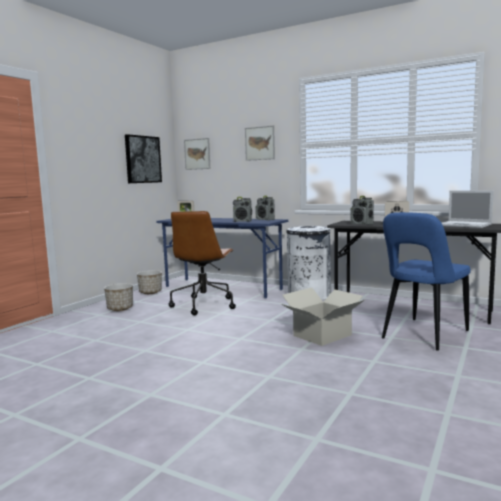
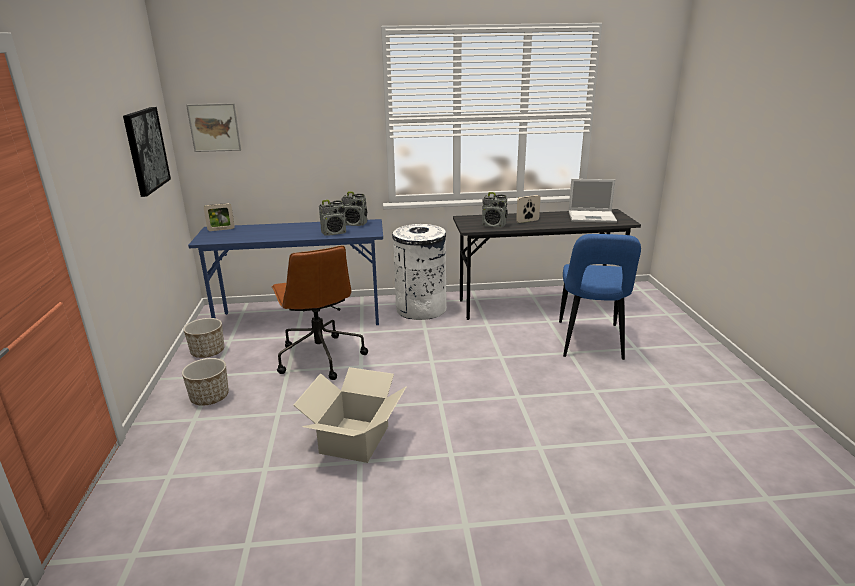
camera: 35 degrees left, 15 degrees up
(260, 143) = (324, 114): picture -> none
(323, 335) = (511, 369): cardboard box -> cardboard box (355, 439)

